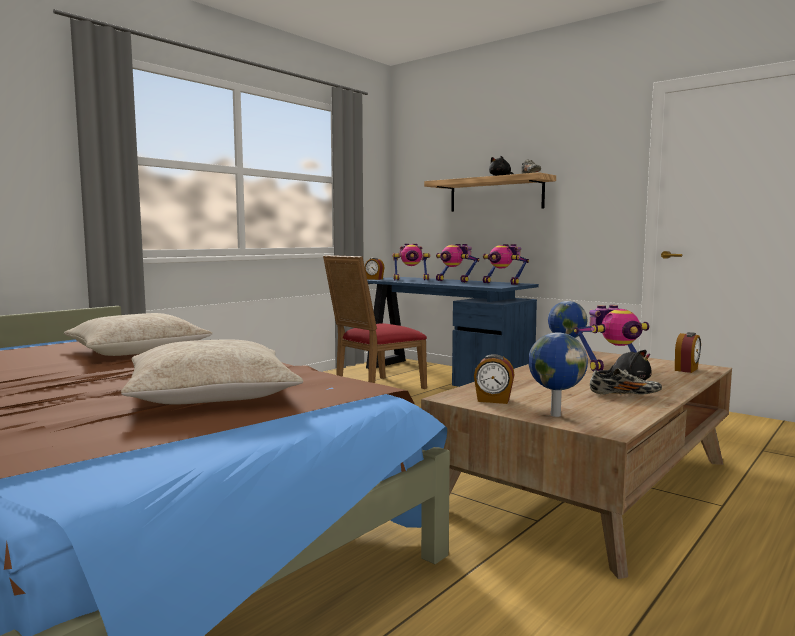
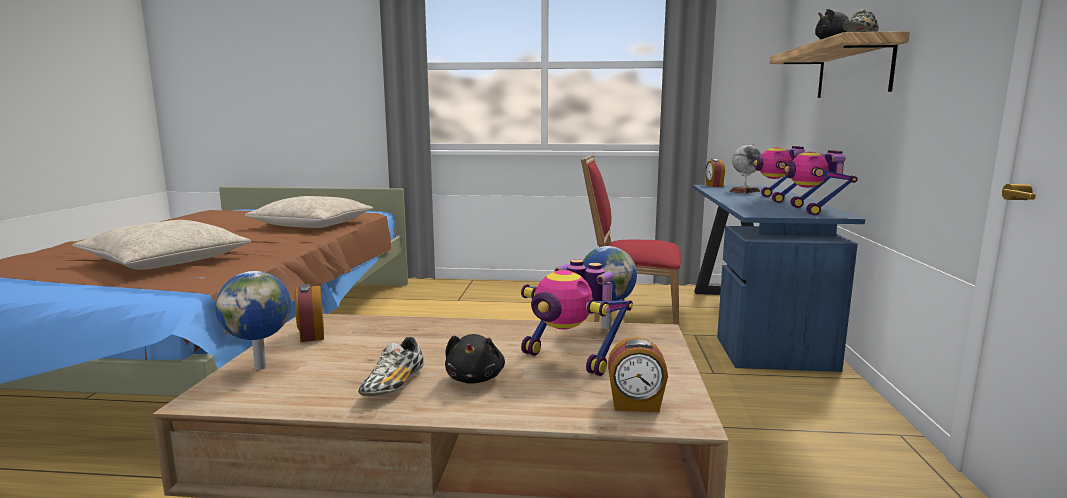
camera: 55 degrees right, 5 degrees up
(411, 280) = (744, 191): toy robot -> globe
(624, 395) = (394, 385): shoe -> shoe turned 45 degrees clockwise

